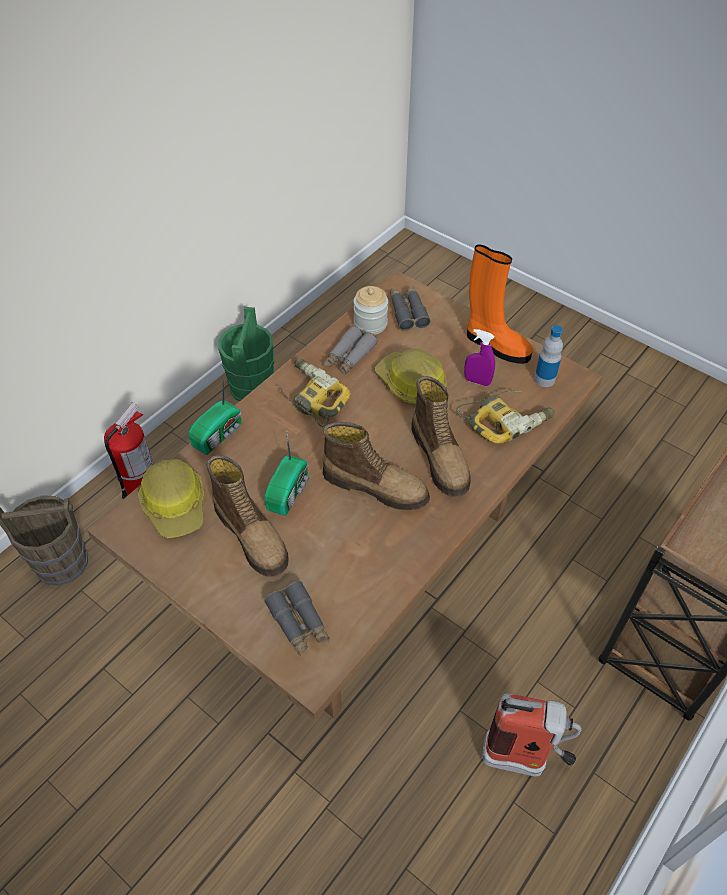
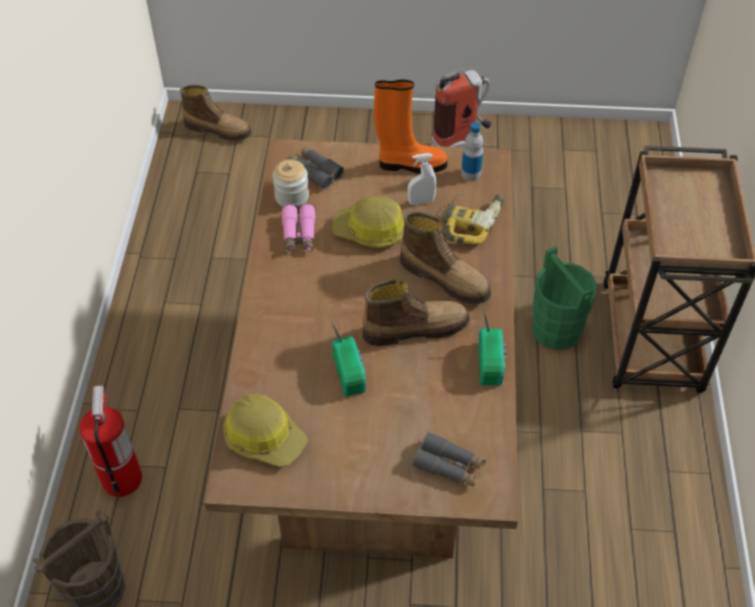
camera: 35 degrees left, 0 degrees up
(219, 434) = (247, 359): radio -> radio (491, 362)
(252, 387) = (145, 323): green bucket -> green bucket (556, 329)
(252, 535) = (352, 422): boot -> boot (218, 129)
(311, 397) = (297, 285): power drill -> none
(349, 356) = (299, 234): grey binoculars -> pink binoculars
(477, 381) = (421, 202): purple spray bottle -> white spray bottle
(525, 760) = (616, 493): fire extinguisher -> fire extinguisher (461, 146)

